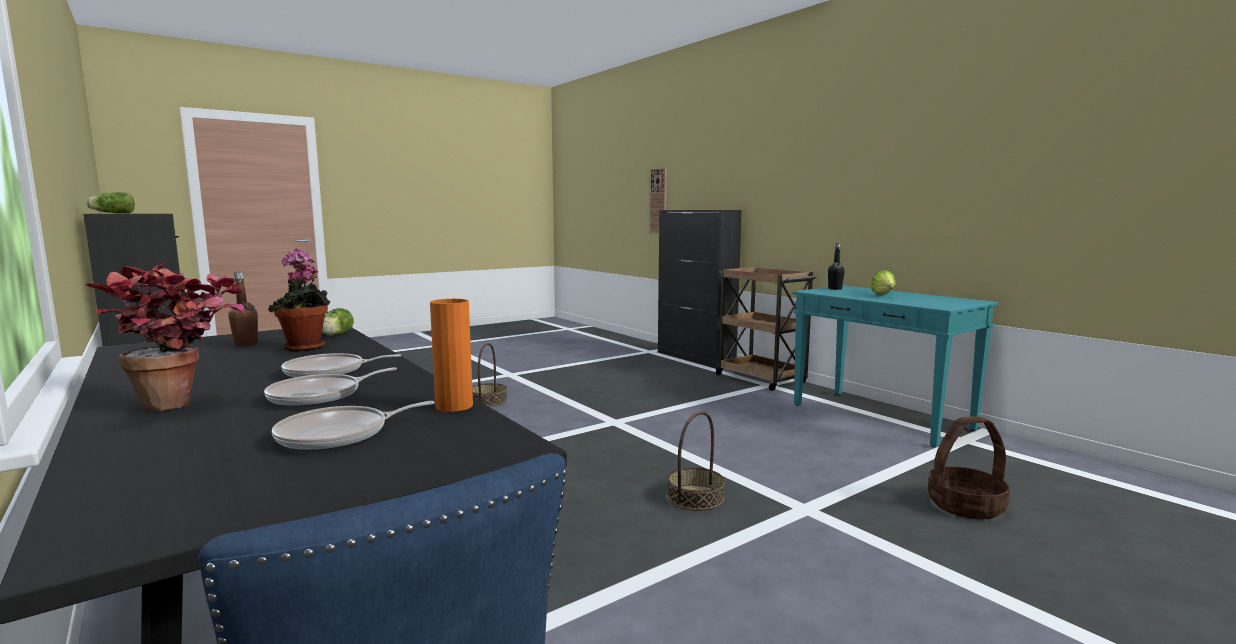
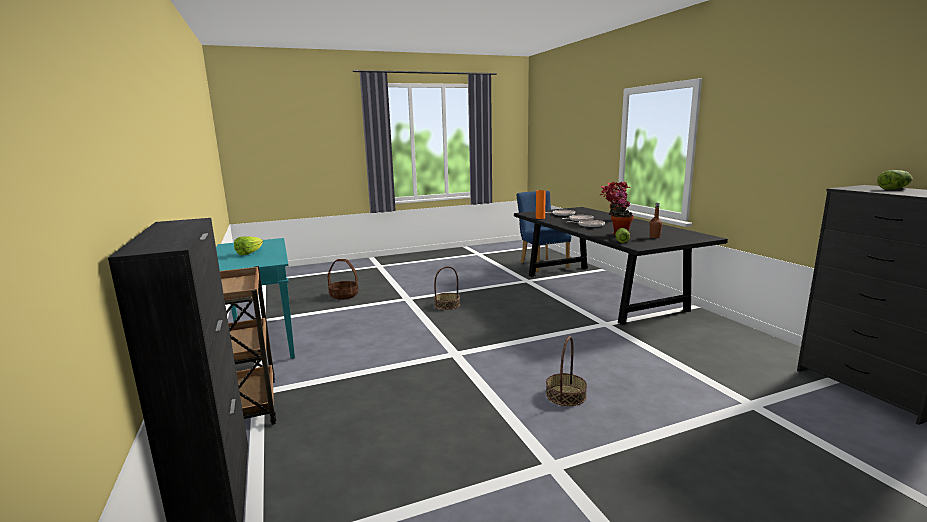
camera: 165 degrees left, 5 degrees up
(658, 201) = (60, 255): wall clock -> none
(835, 289) = (242, 265): black bottle -> none

